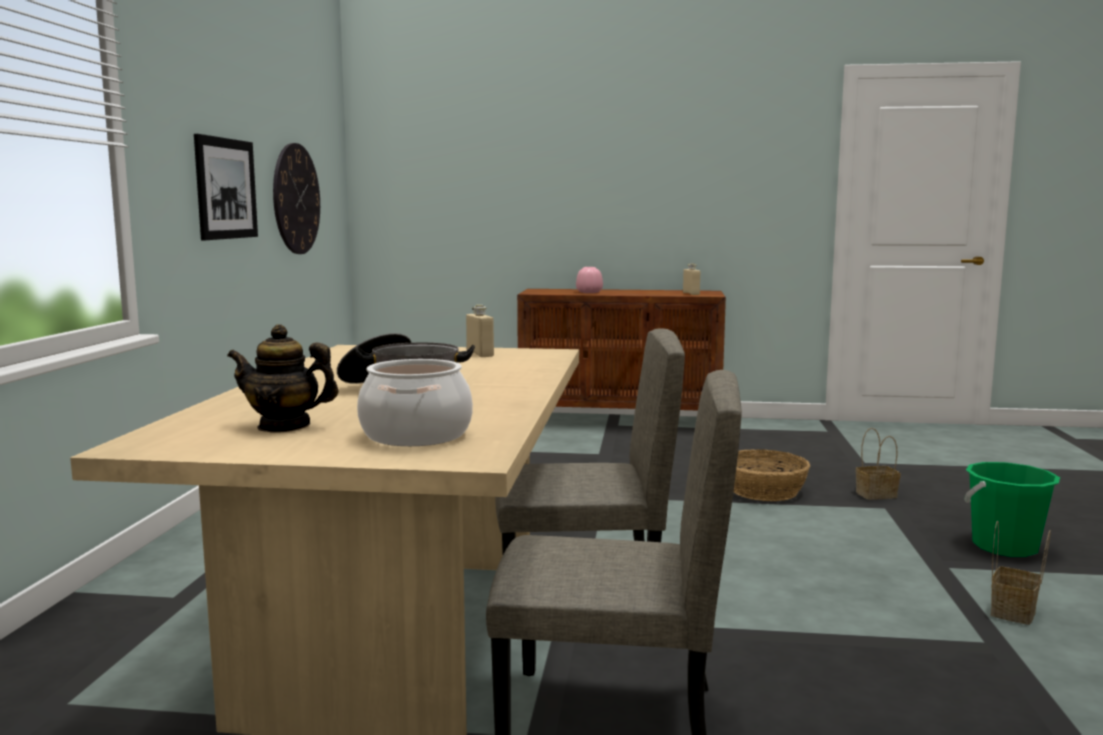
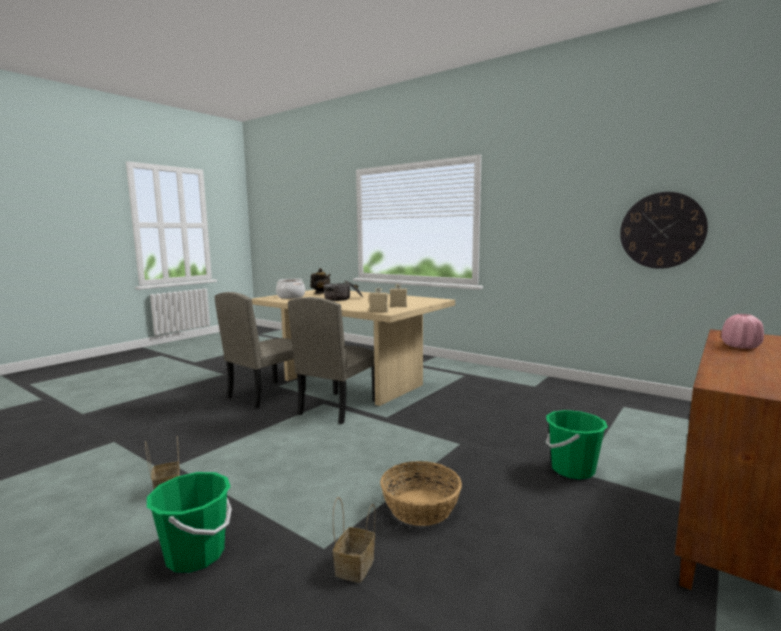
camera: 120 degrees right, 0 degrees up
(226, 188) = (559, 227): picture -> none
(596, 456) = (572, 469): none -> green bucket
(691, 293) = (742, 379): beige bottle -> beige bottle (378, 312)

